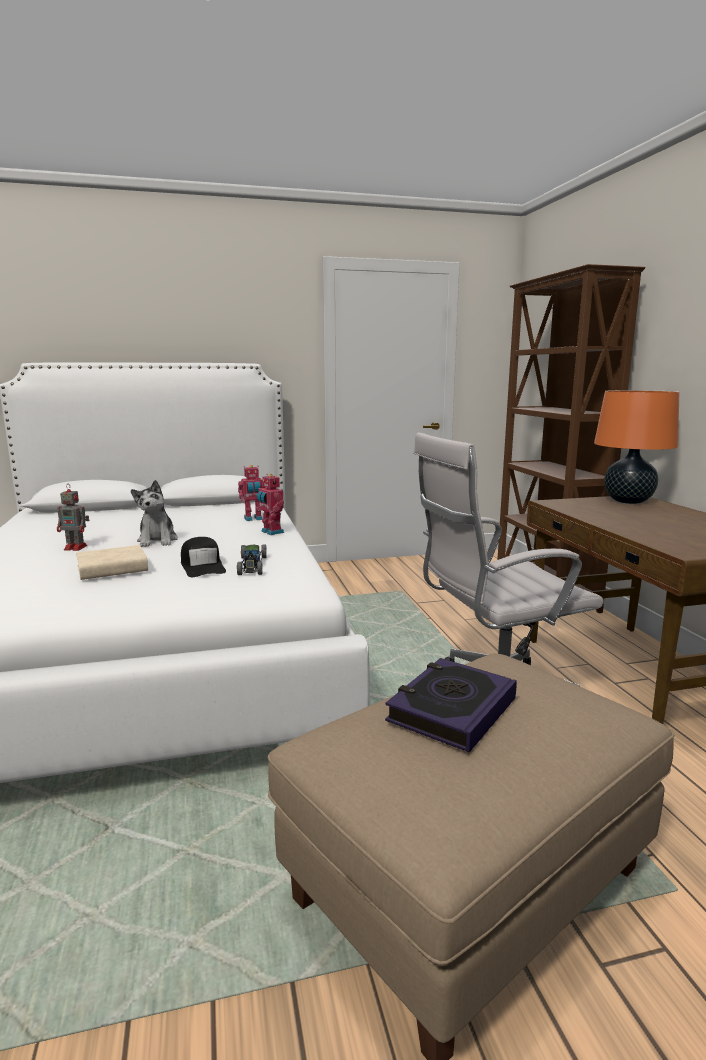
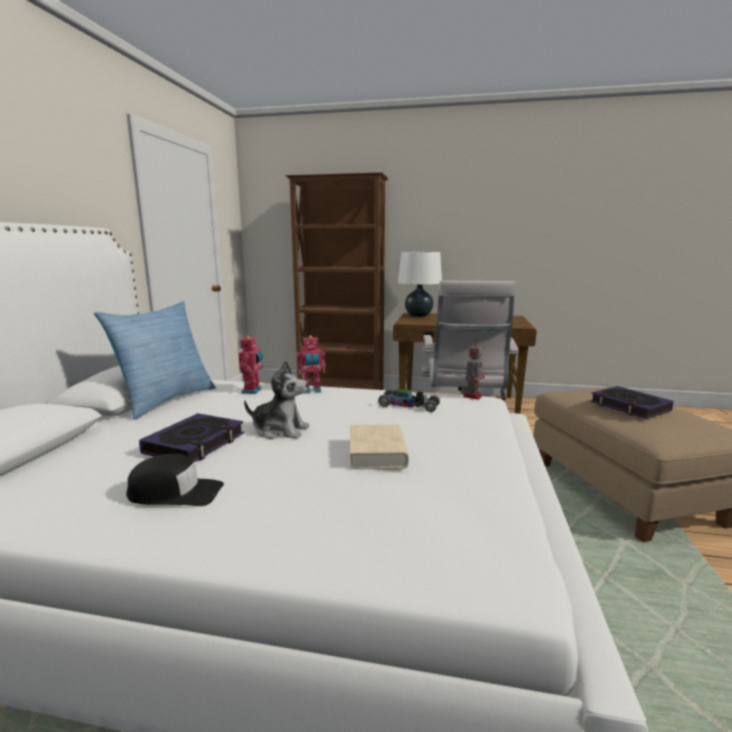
camera: 65 degrees left, 0 degrees up
(76, 548) = (255, 470): toy robot -> toy robot (473, 396)
(121, 528) = (195, 444): none -> book
(202, 566) = (395, 420): black cap -> black cap (175, 493)
(211, 507) = (165, 400): none -> pillow
(628, 501) = (418, 315): orange table lamp -> white table lamp

